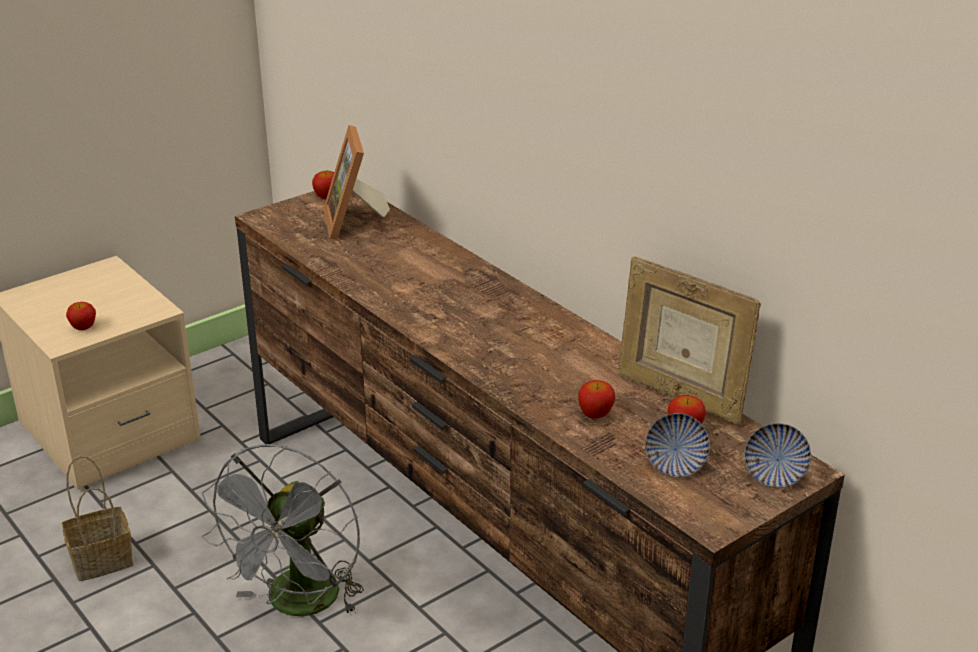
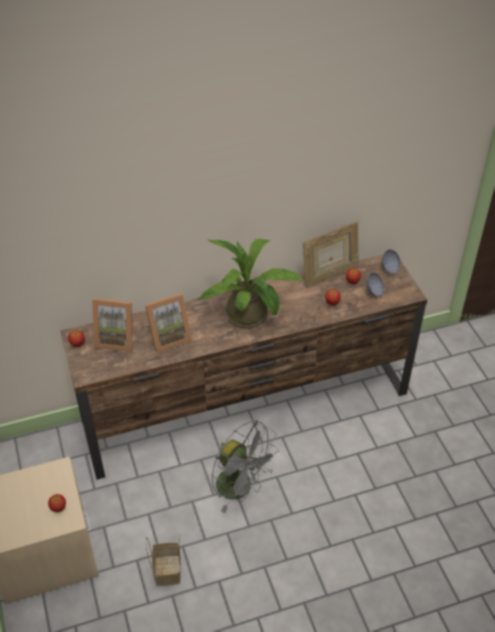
camera: 70 degrees left, 15 degrees up
(384, 263) = (168, 337): none -> picture frame
(485, 330) = (251, 317): none -> potted plant

